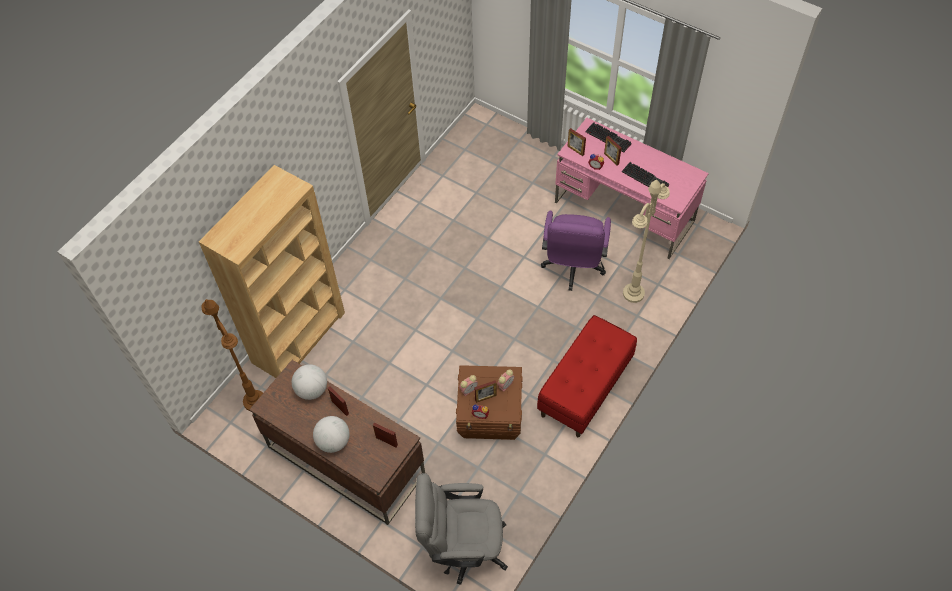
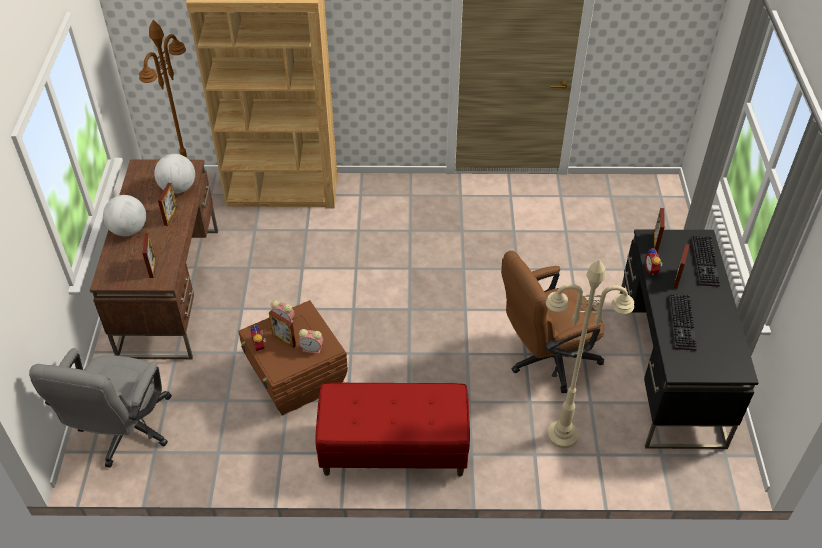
camera: 55 degrees right, 10 degrees down
(462, 546) = (124, 433): grey office chair -> grey office chair turned 135 degrees counterclockwise
(573, 268) = (546, 359): purple office chair -> brown office chair
(624, 212) = (669, 371): pink desk -> black desk

